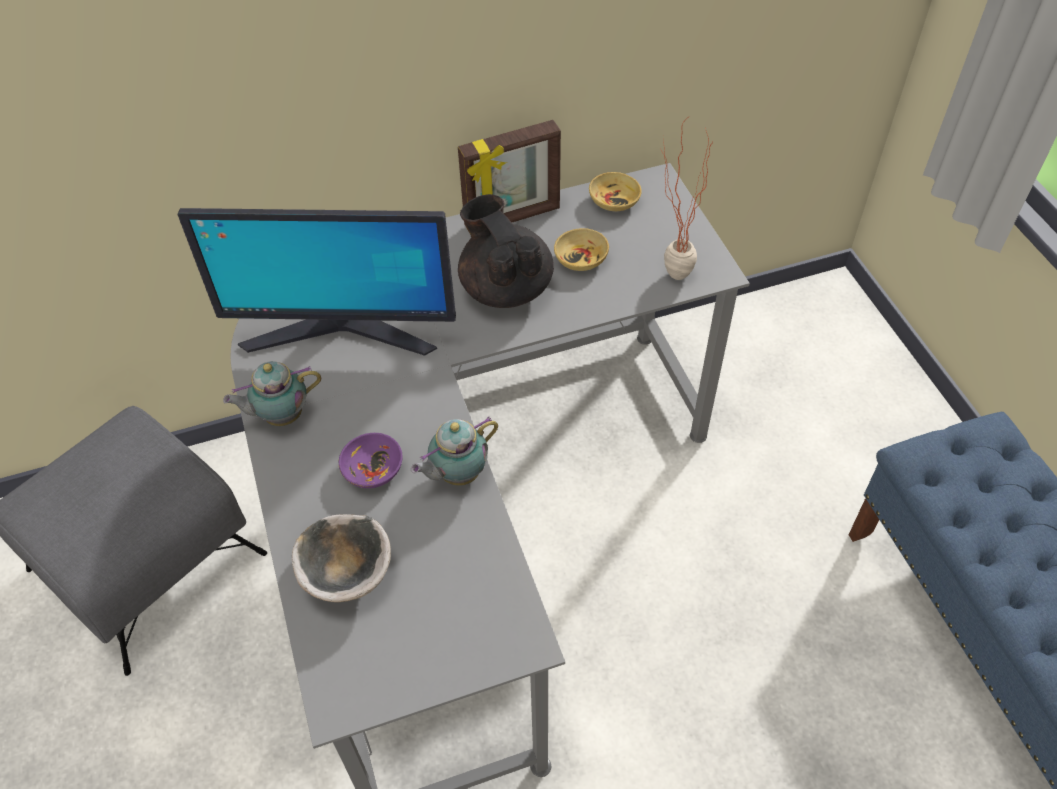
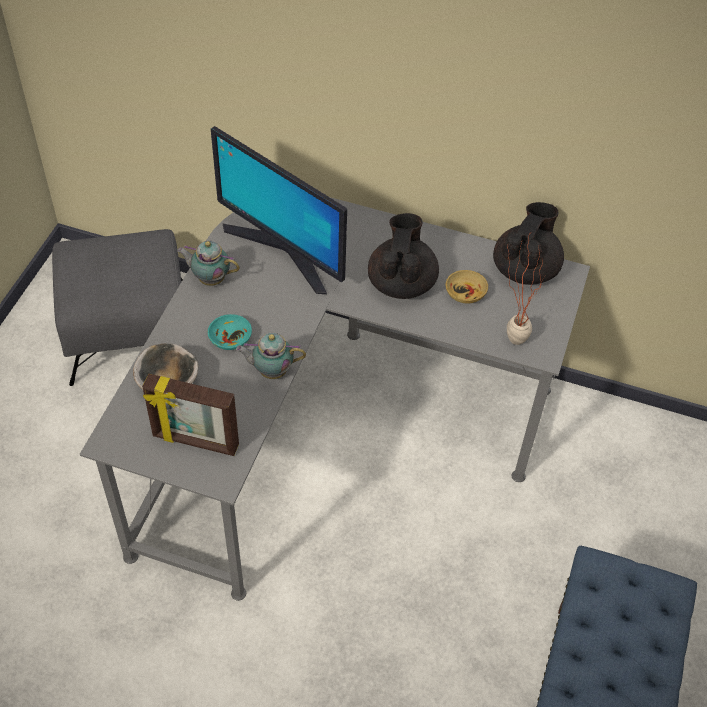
camera: 35 degrees right, 0 degrees up
(372, 469) = (230, 338): purple bowl -> turquoise bowl
(513, 218) = (449, 242): picture frame -> picture frame (195, 442)
(614, 200) = (525, 269): beige bowl -> black teapot

